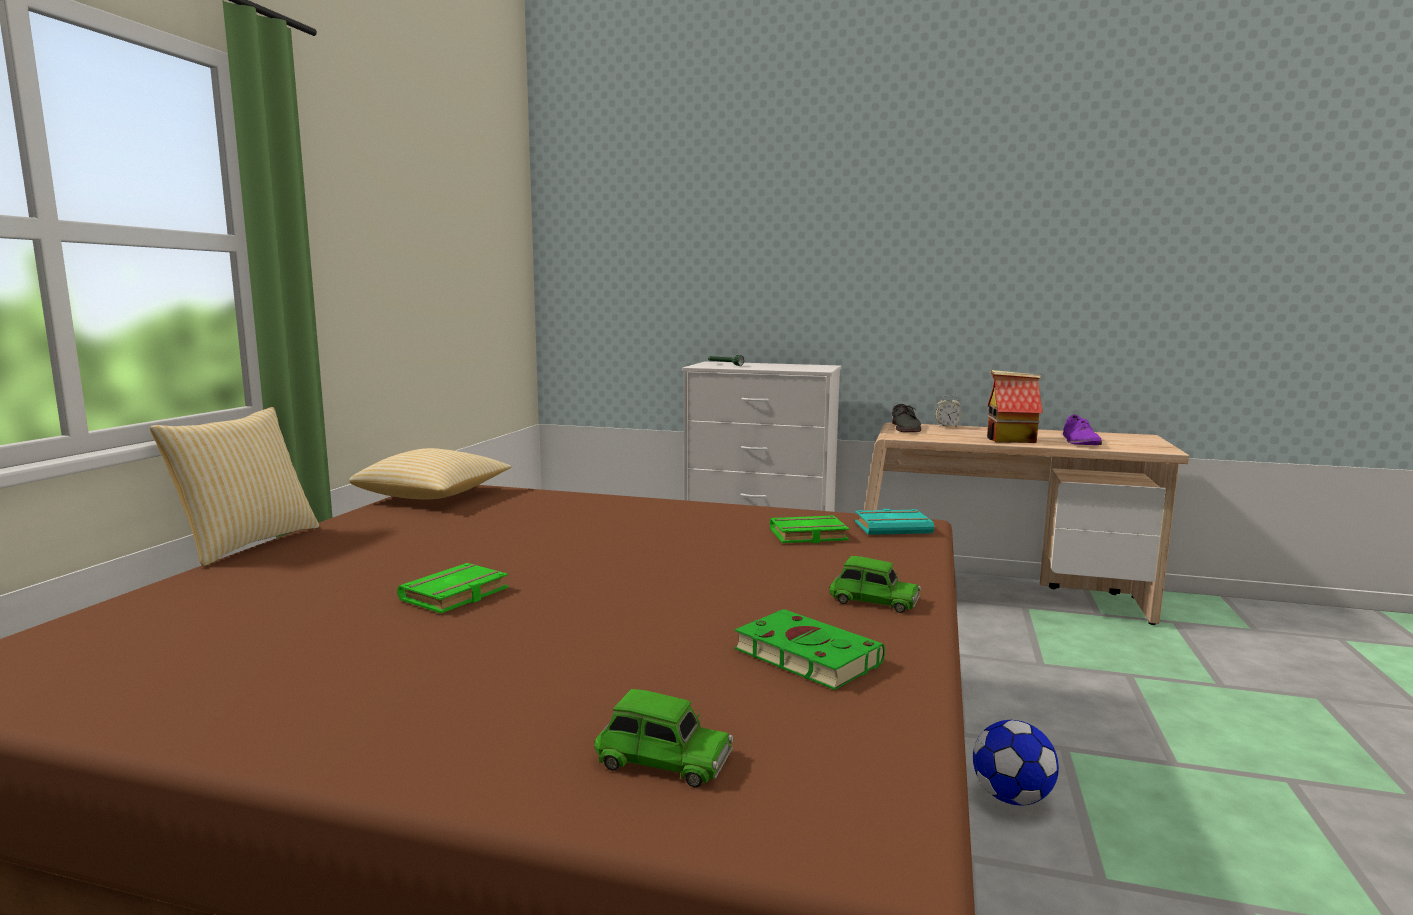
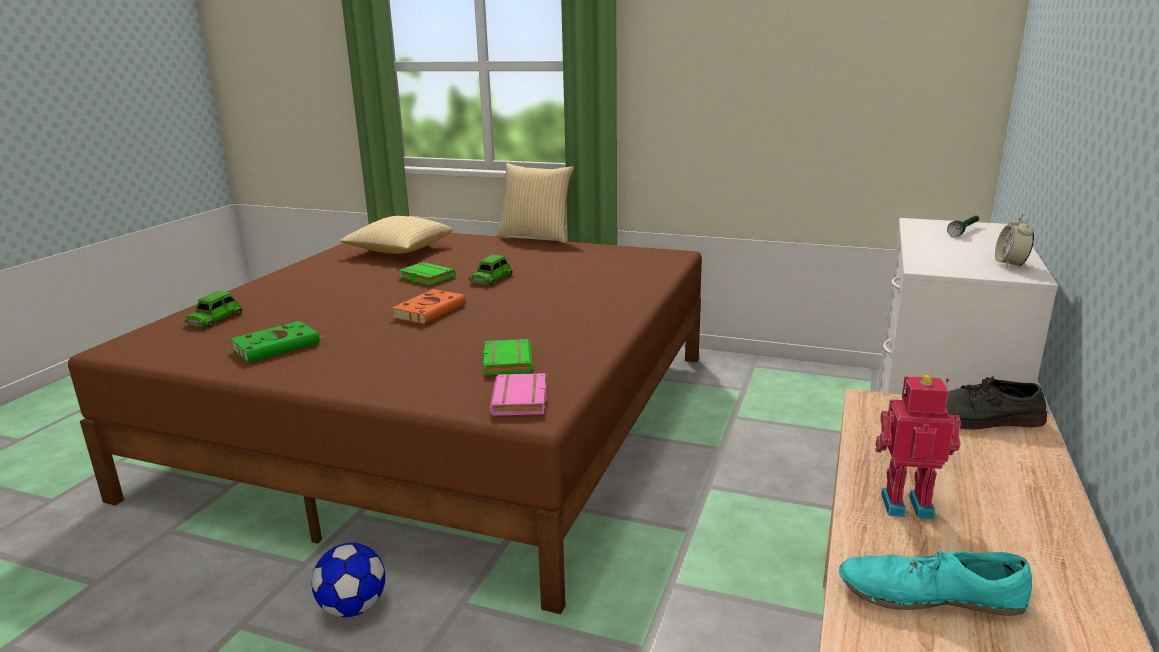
camera: 95 degrees right, 10 degrees up
(434, 496) = (645, 255): pillow -> pillow (399, 251)
(636, 578) = (431, 311): none -> orange book
(873, 600) = (343, 371): green toy car -> green toy car (491, 279)
(893, 528) = (522, 400): turquoise book -> pink book
(947, 427) = (1037, 463): alarm clock -> alarm clock (1010, 264)
(1010, 439) = (906, 503): toy house -> toy robot
(1080, 442) = (929, 595): purple shoe -> turquoise shoe

